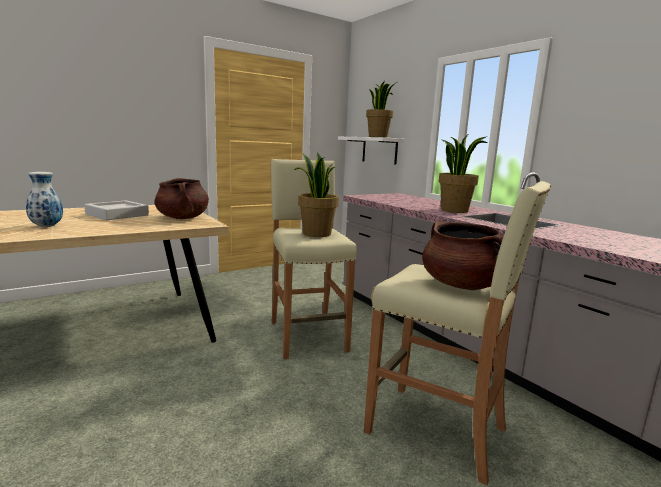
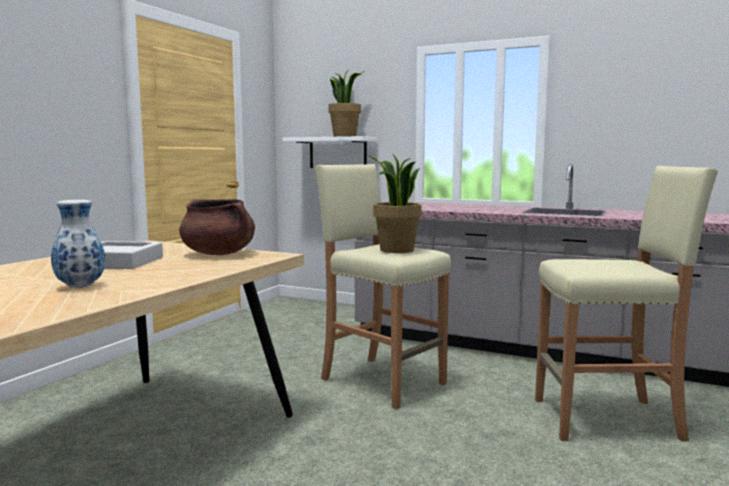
camera: 30 degrees left, 5 degrees down
(454, 210) = (499, 209): potted plant -> none
(461, 285) = (626, 266): brown cooking pot -> none

